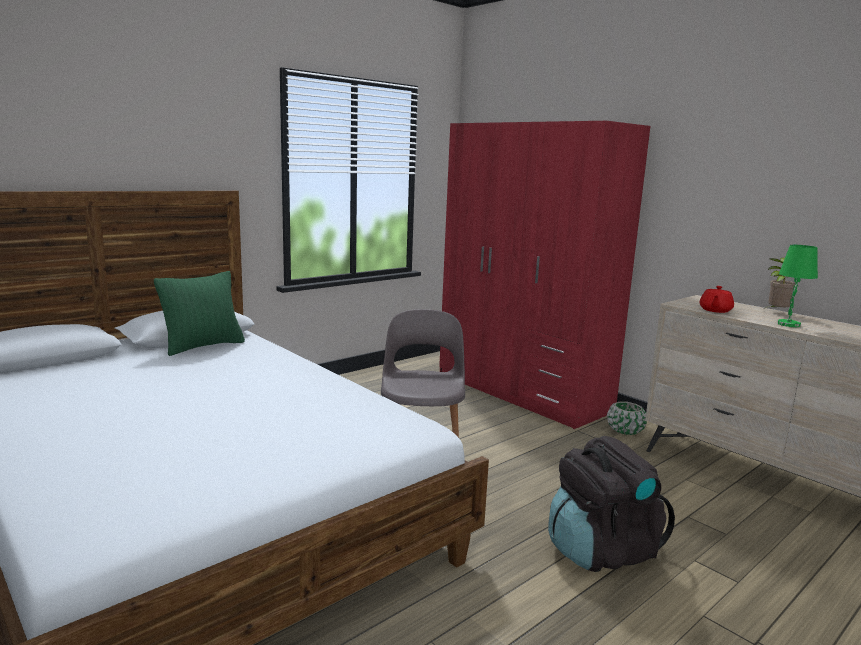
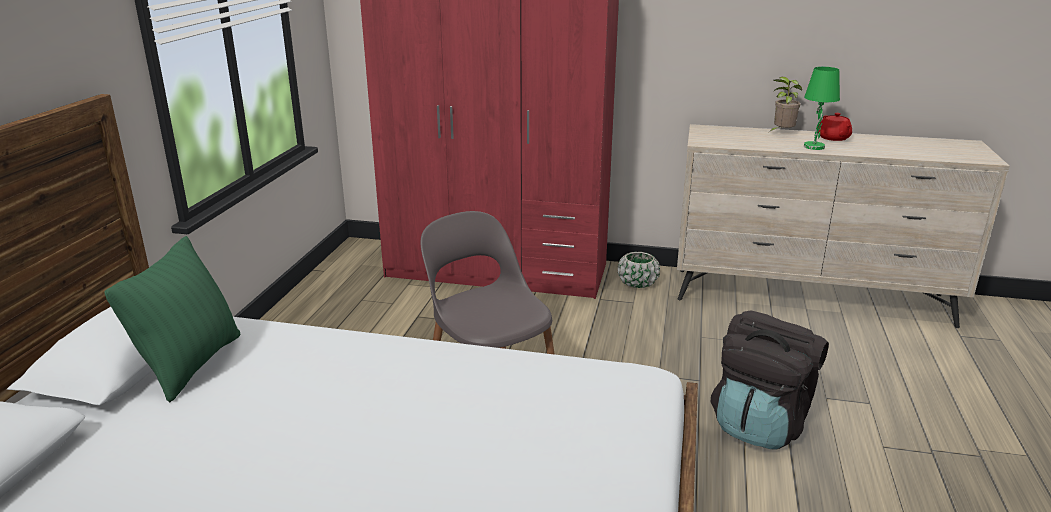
camera: 35 degrees left, 10 degrees up
(715, 310) = (740, 143): red teapot -> red teapot (833, 138)

